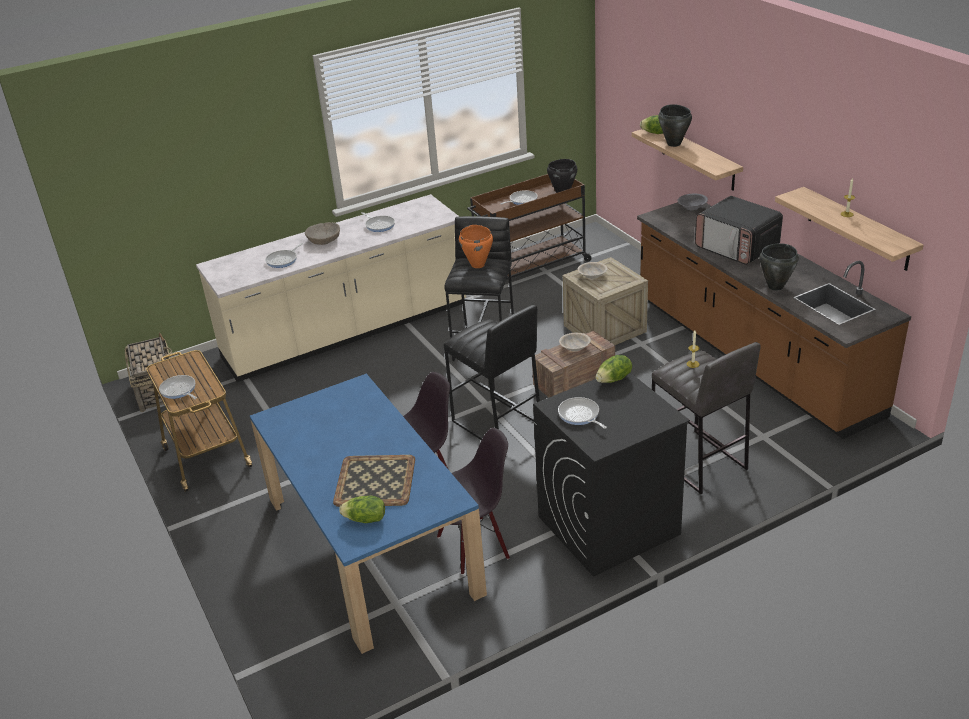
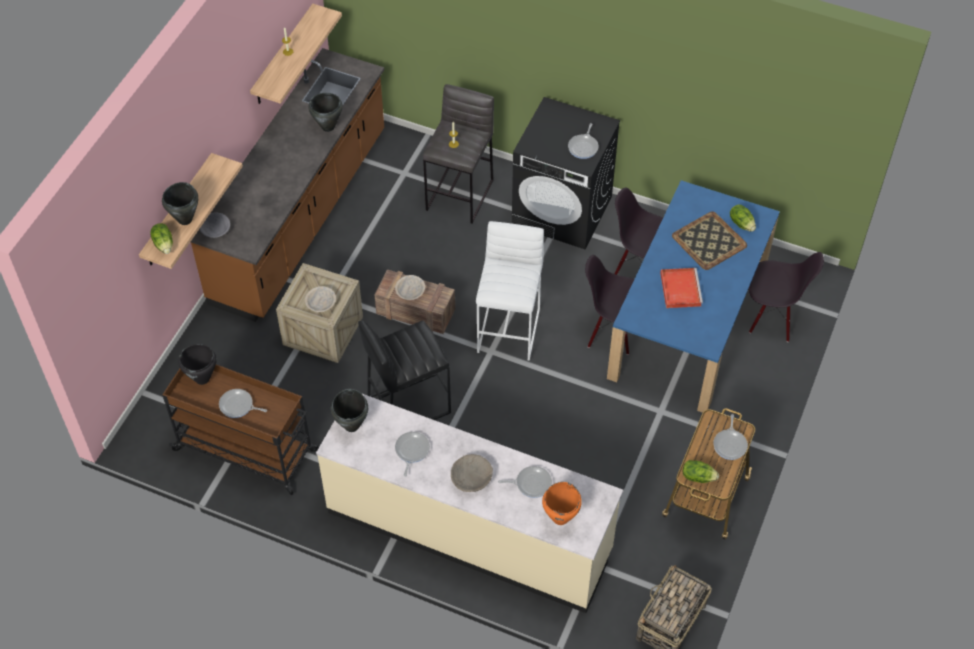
camera: 130 degrees left, 20 degrees up
(299, 615) = (772, 317): none -> black chair
(348, 431) = (680, 288): none -> red tray
(432, 210) = (352, 425): none -> black cooking pot
(478, 264) = (406, 349): orange cooking pot -> orange cooking pot (560, 518)
(496, 424) = (509, 330): black stool -> white stool
(614, 379) = (531, 149): lettuce -> lettuce (698, 476)
(737, 247) = (277, 171): microwave -> none

